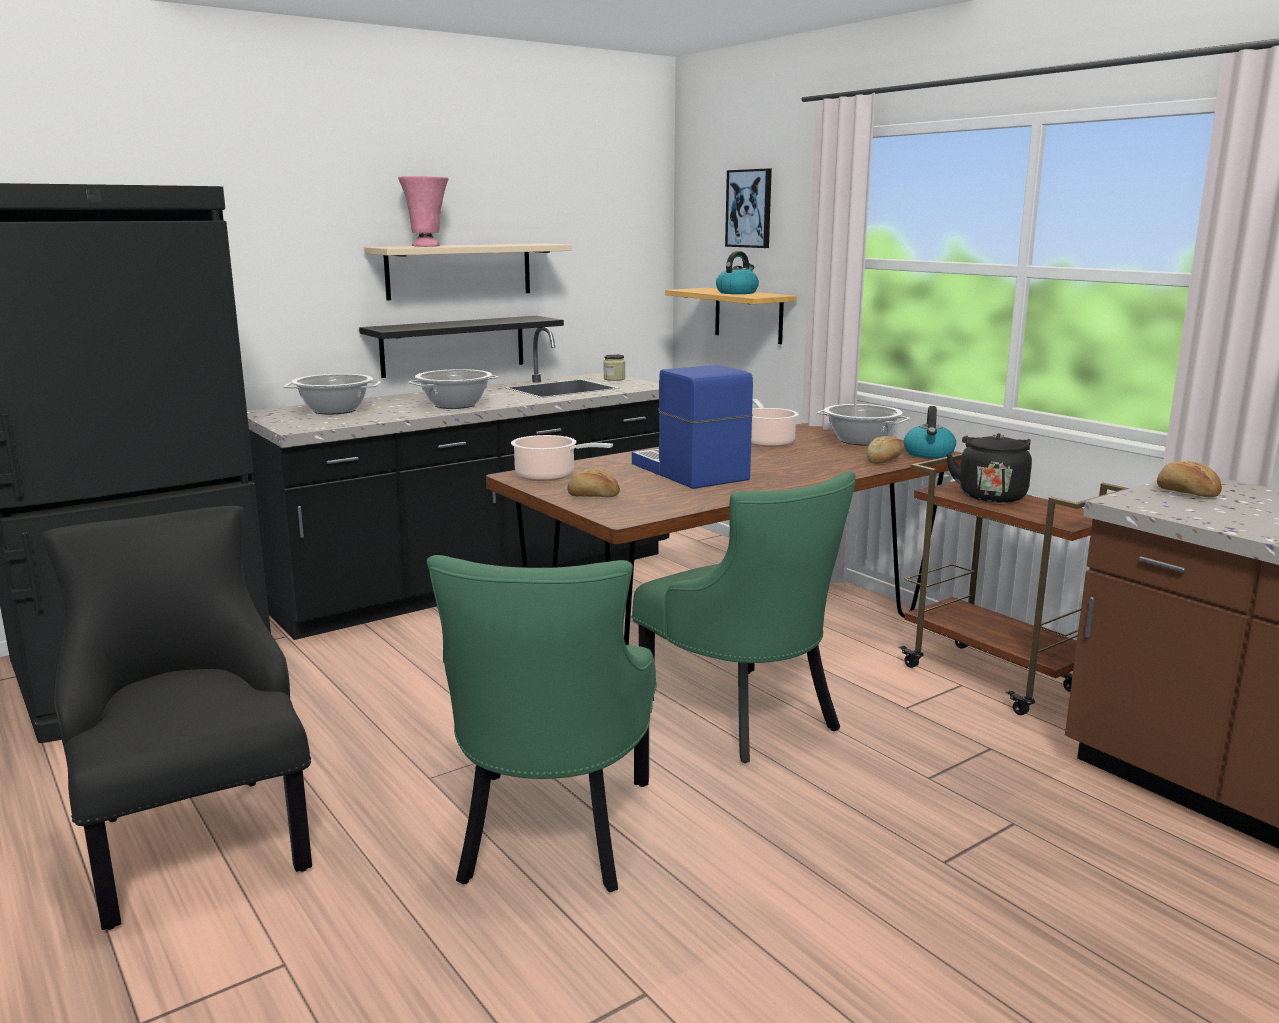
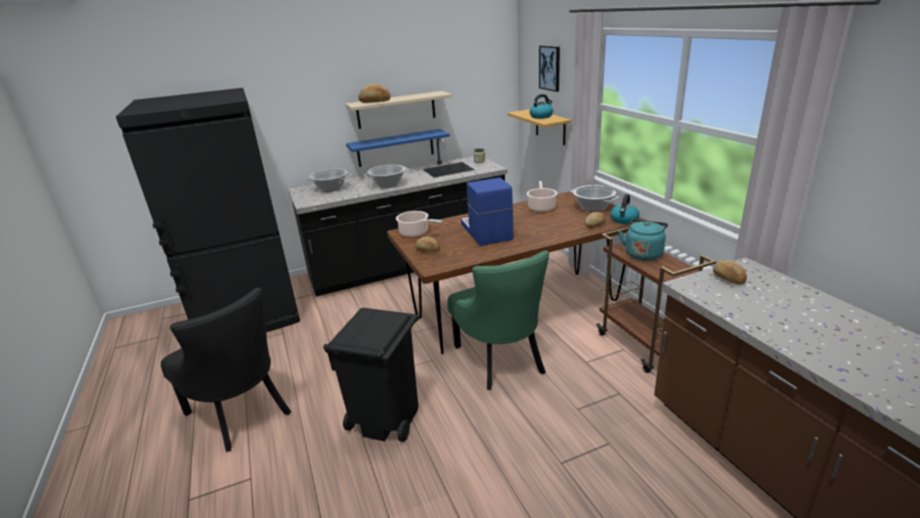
camera: 15 degrees right, 10 degrees up
(199, 848) = (239, 412): black chair -> black chair turned 150 degrees clockwise
(427, 246) = (375, 101): pink vase -> bread
(453, 346) = (395, 148): black shelf -> blue shelf
(553, 827) = (386, 418): green chair -> black trash can
(990, 496) = (643, 253): black kettle -> turquoise kettle

